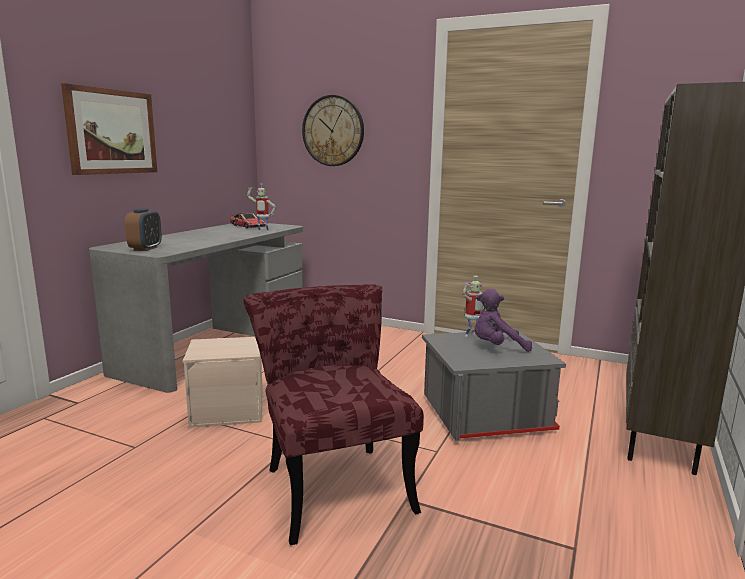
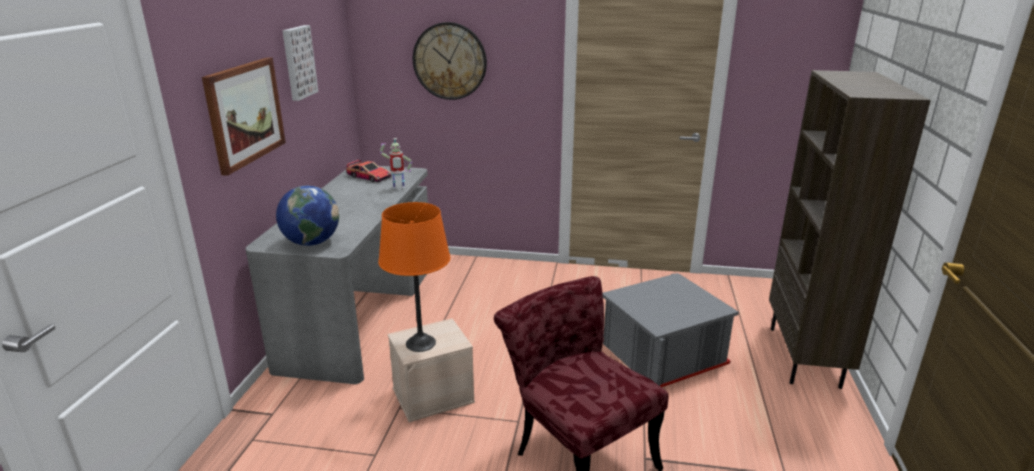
camera: 15 degrees left, 10 degrees up
(145, 248) = (311, 242): alarm clock -> globe
(186, 111) = (298, 62): none -> picture
(213, 348) = (420, 343): none -> orange table lamp
(471, 335) = (644, 287): toy robot -> none
(497, 347) = (674, 300): purple plush toy -> none

